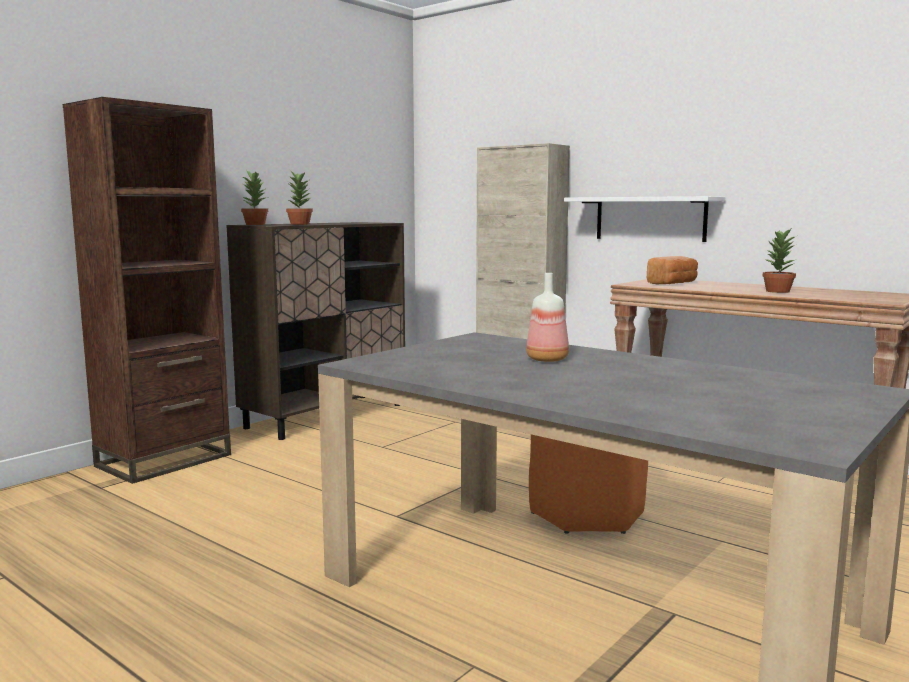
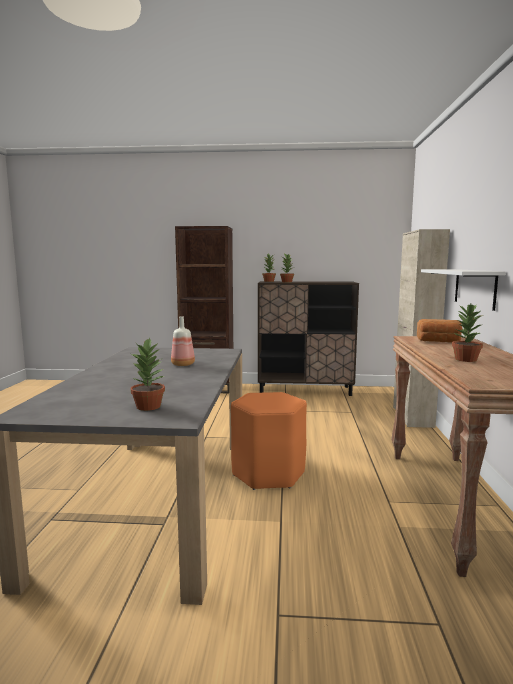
camera: 55 degrees right, 0 degrees up
(802, 393) = (149, 406): none -> potted plant

